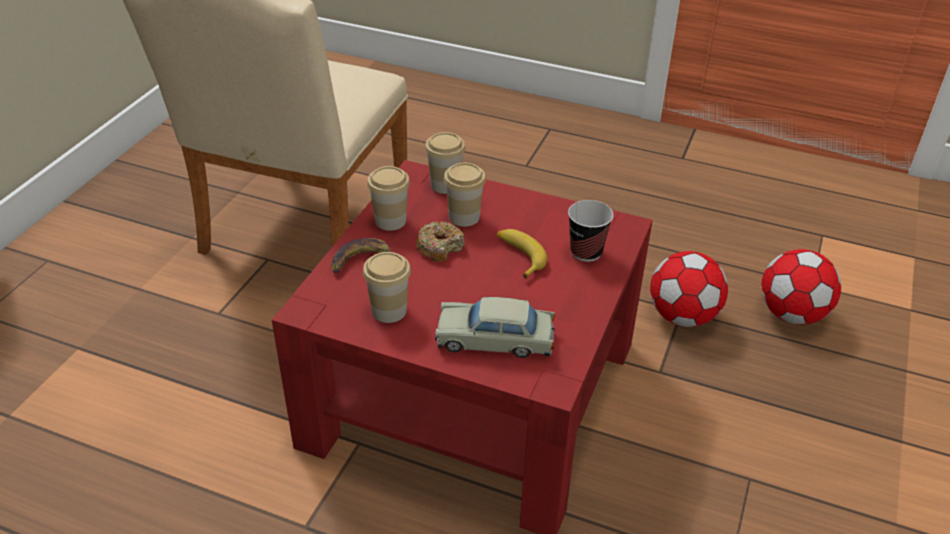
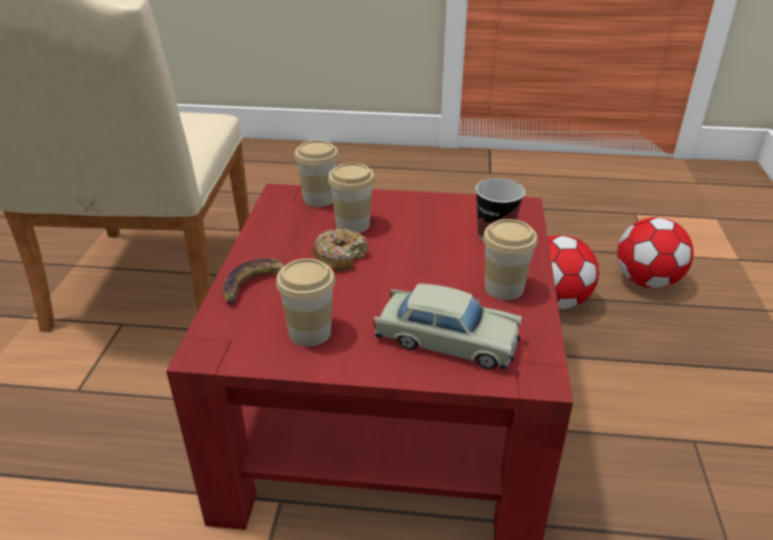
camera: 15 degrees left, 5 degrees down
(390, 221) = (274, 241): cup -> cup (504, 288)
(495, 340) = (446, 340): beige toy car -> beige toy car turned 150 degrees counterclockwise
(519, 256) = (429, 251): banana -> none

